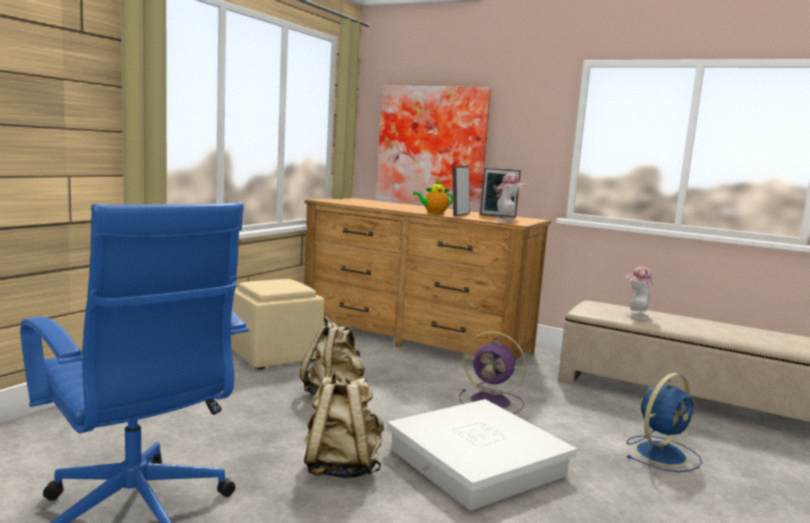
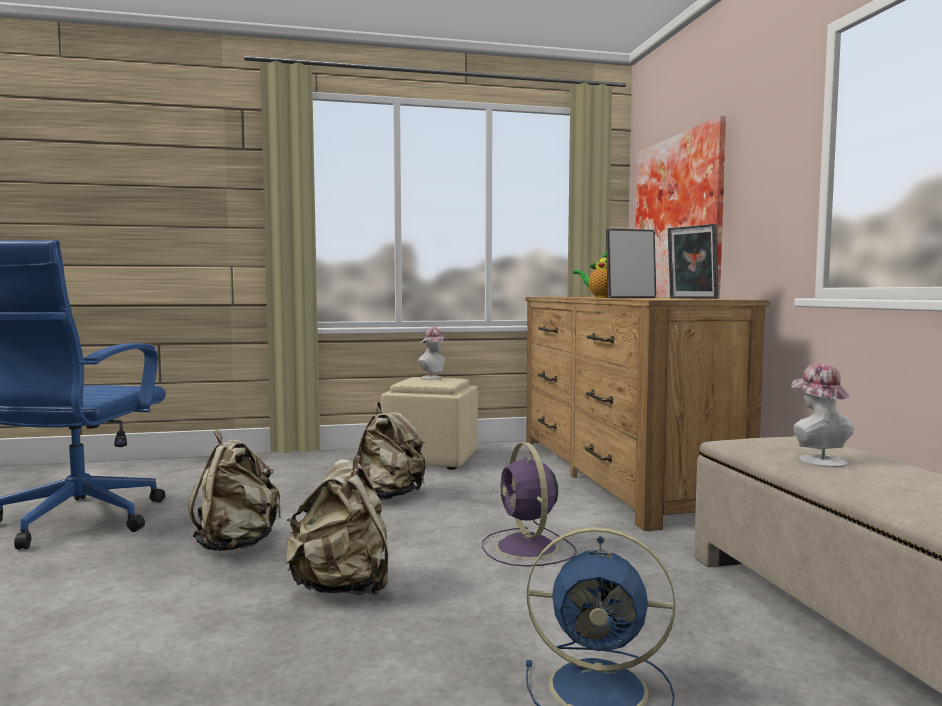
camera: 50 degrees right, 5 degrees down
(478, 463) = (343, 587): white storage box -> beige backpack
(507, 221) = (662, 298): hat -> hat (434, 378)

